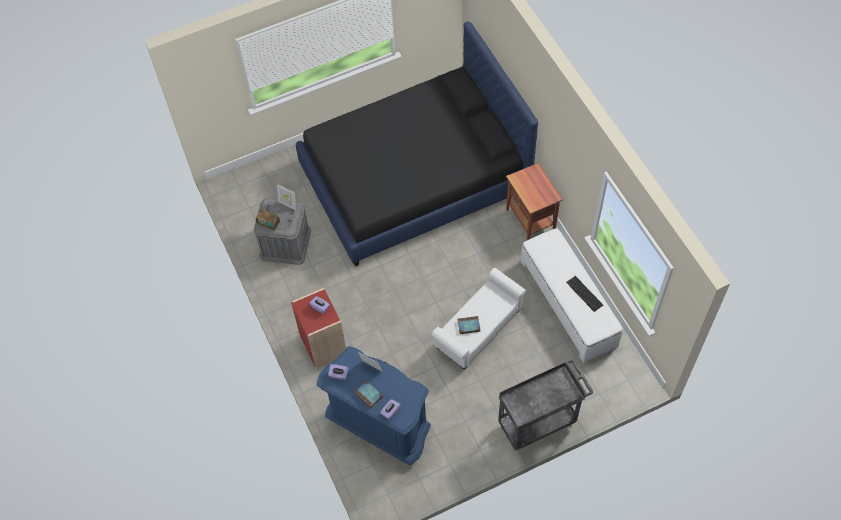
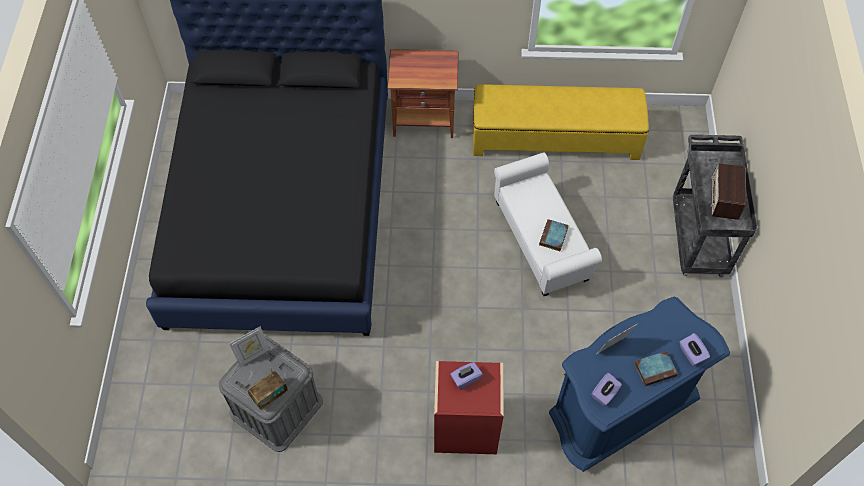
camera: 65 degrees left, 0 degrees up
(537, 401) = (724, 198): none -> radio
(569, 303) = (556, 136): white bench -> yellow bench
(584, 293) = (581, 100): keyboard -> none

